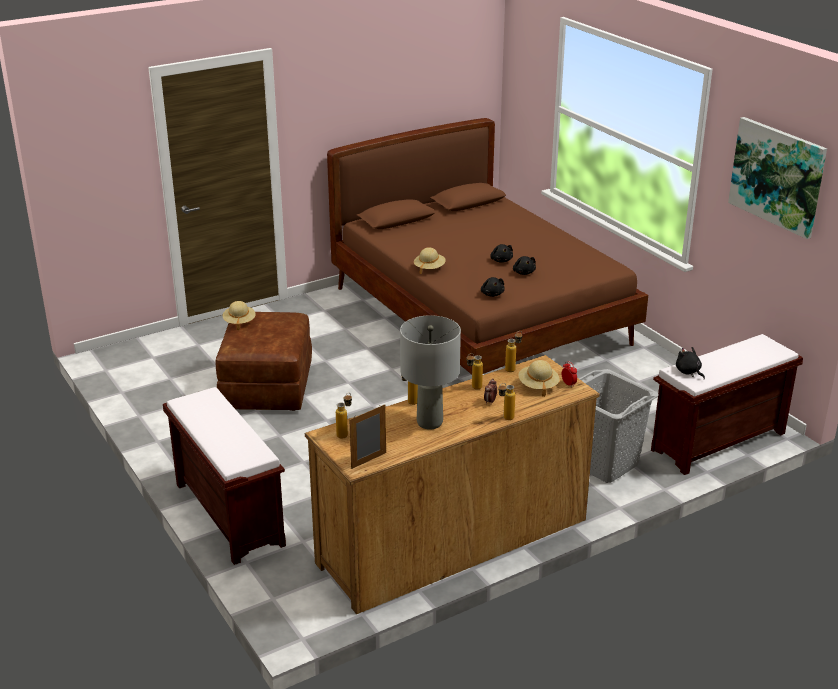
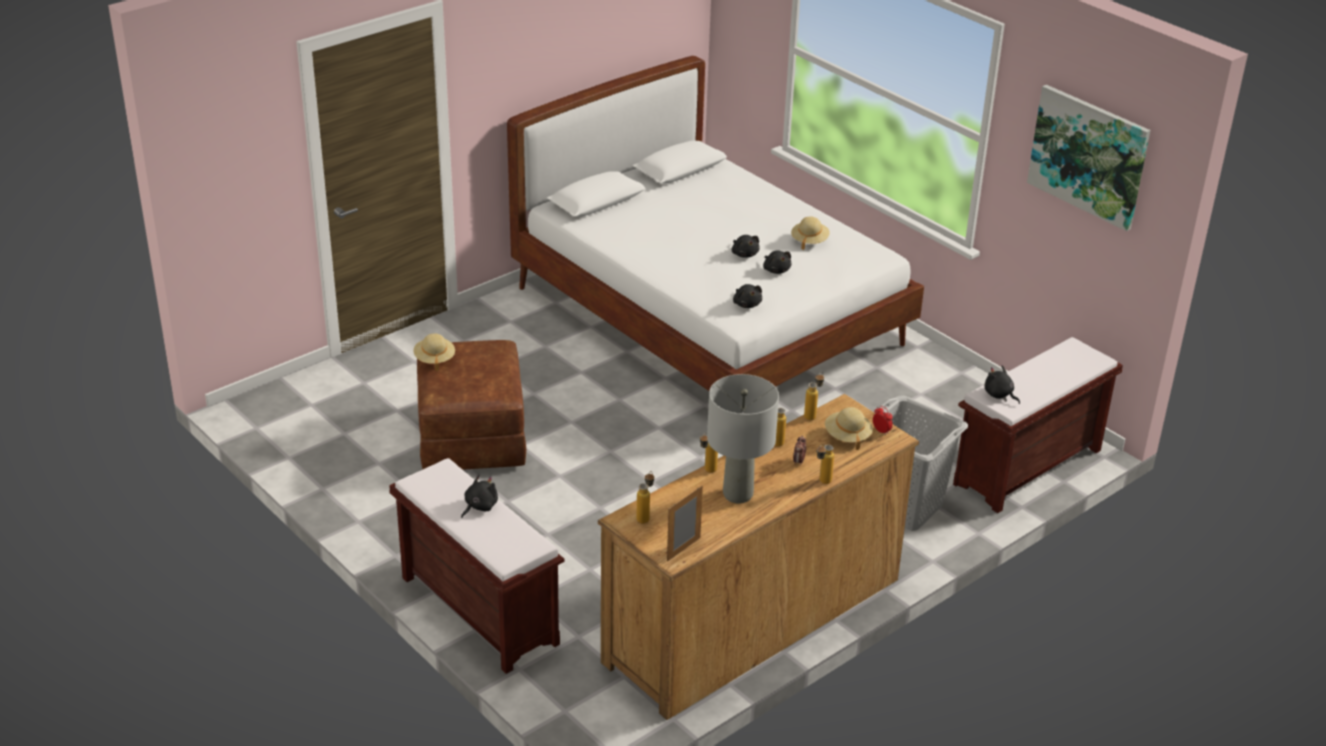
camera: 10 degrees left, 5 degrees up
(226, 423) = (479, 506): none -> black plush toy
(429, 268) = (659, 271): beige hat -> beige hat (809, 241)
(480, 317) = (710, 317): brown bed -> white bed

